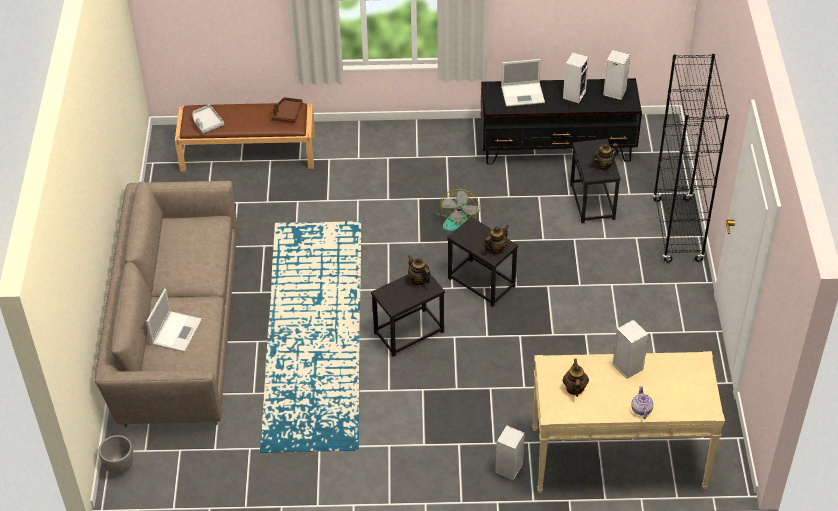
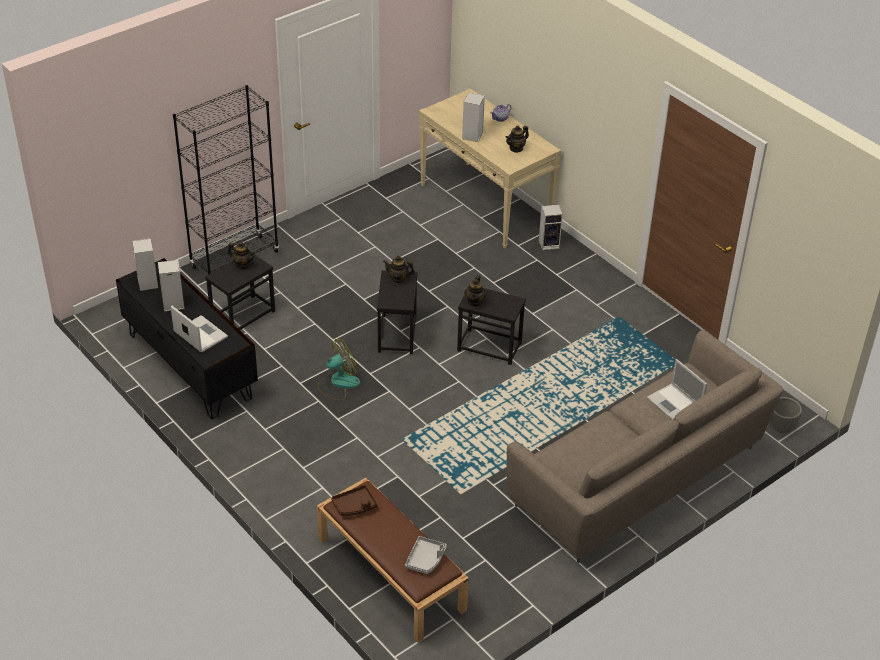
camera: 130 degrees left, 5 degrees down
(176, 331) = (675, 404): laptop -> laptop turned 105 degrees counterclockwise

